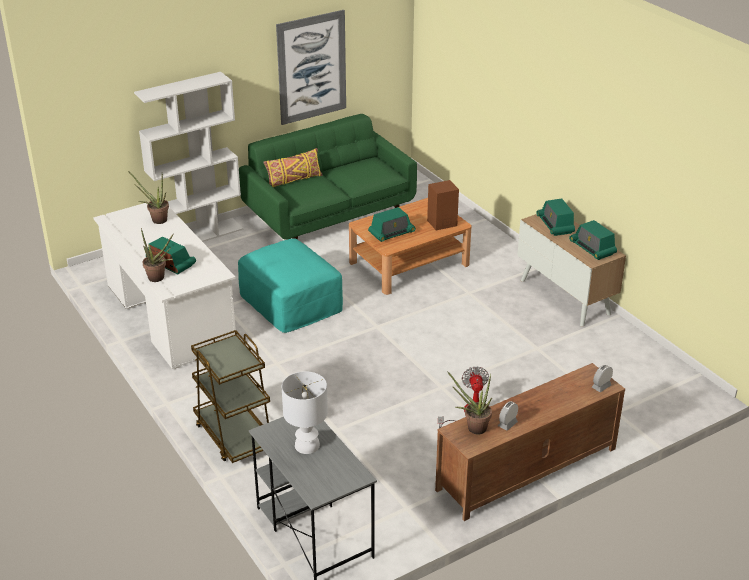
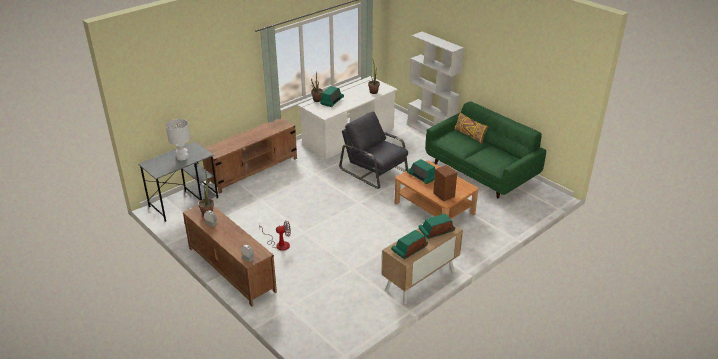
camera: 80 degrees right, 0 degrees up
(234, 435) = (253, 170): brown cart -> brown tv stand
(290, 302) = (374, 170): turquoise ottoman -> grey armchair
(312, 67) = (516, 80): picture -> none

